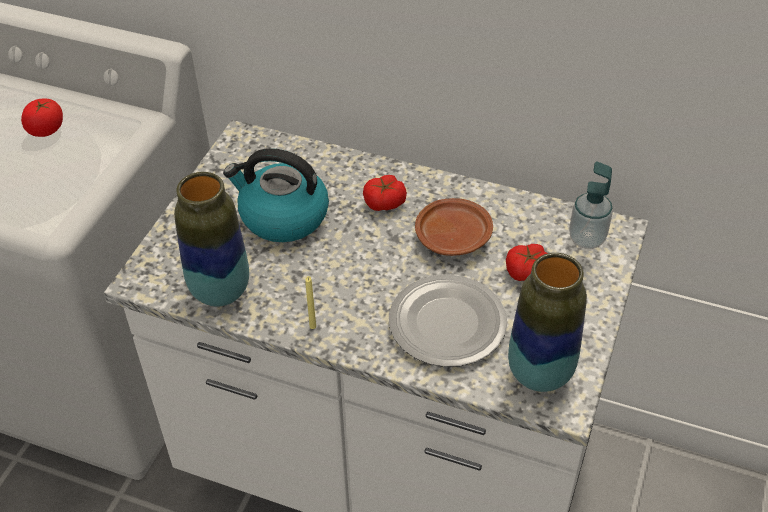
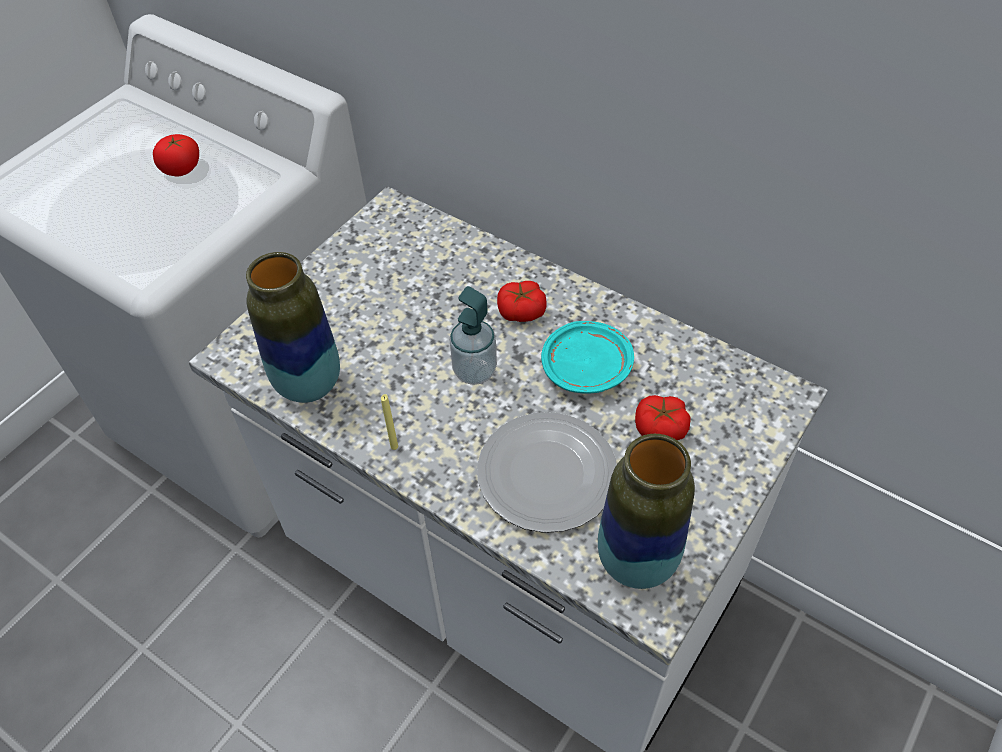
camera: 15 degrees right, 5 degrees up
(282, 217) = (403, 308): kettle -> none
(453, 236) = (587, 367): brown plate -> turquoise plate
(586, 239) = (744, 399): soap dispenser -> soap dispenser (474, 371)

